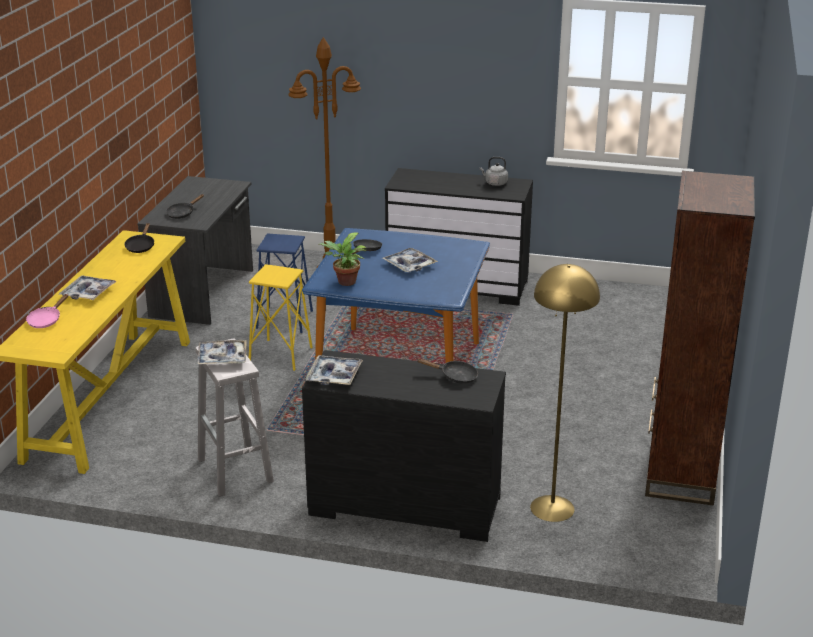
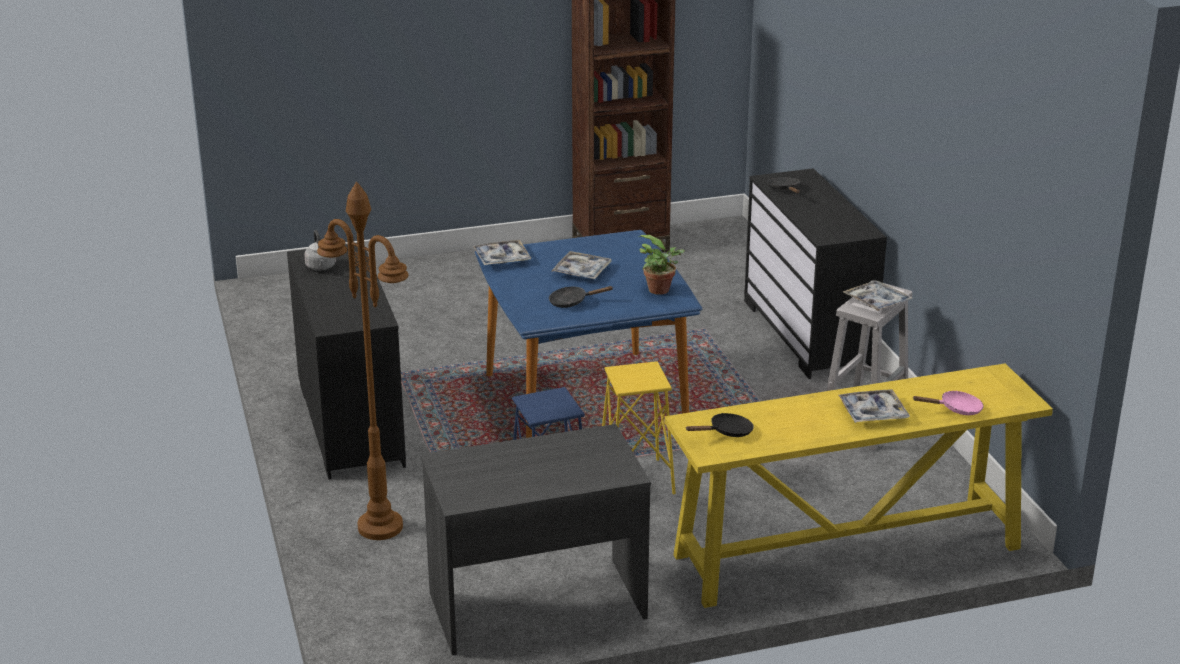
camera: 120 degrees left, 0 degrees up
(182, 213) = (585, 460): black frying pan -> none
(334, 376) = (851, 230): tray -> tray (502, 259)
(552, 508) = (730, 279): yellow floor lamp -> none

